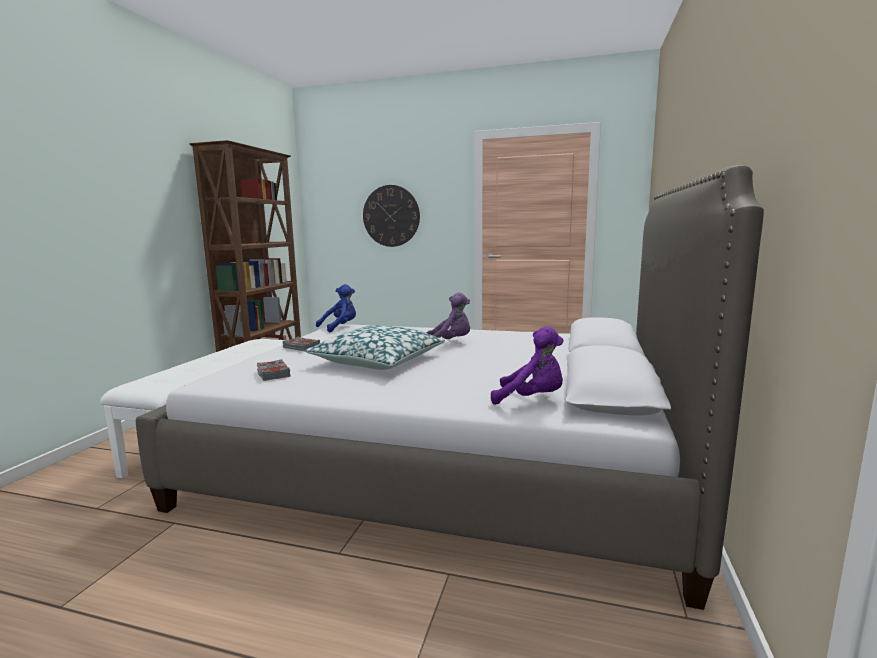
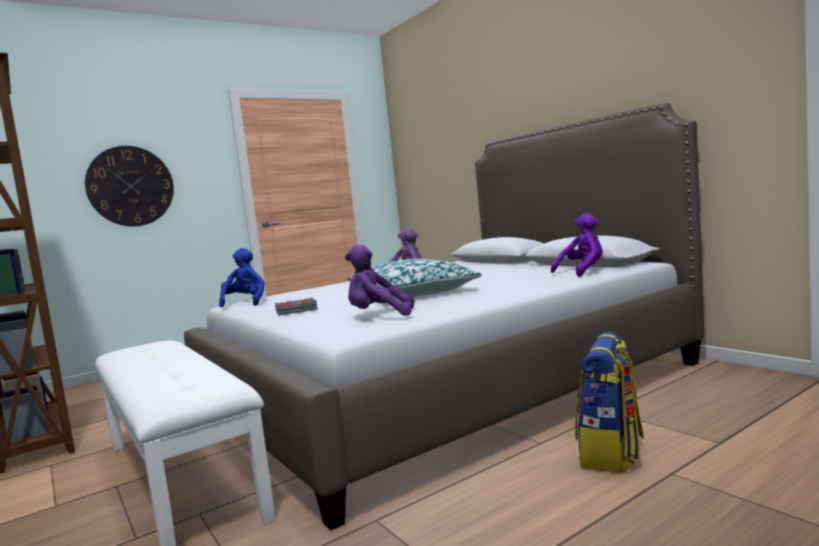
camera: 50 degrees left, 5 degrees down
(273, 374) = (378, 316): grey book -> purple plush toy
(329, 608) = (611, 454): none -> backpack

